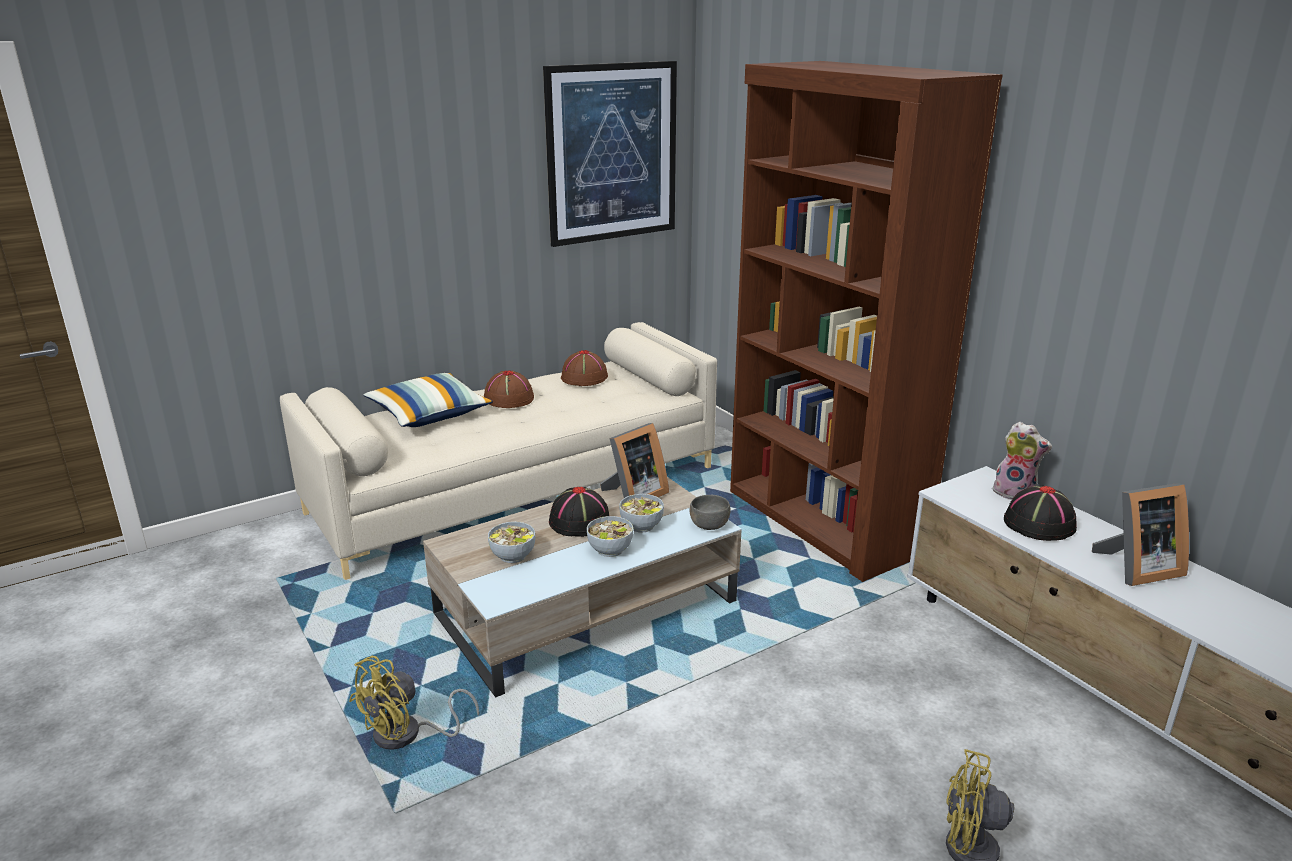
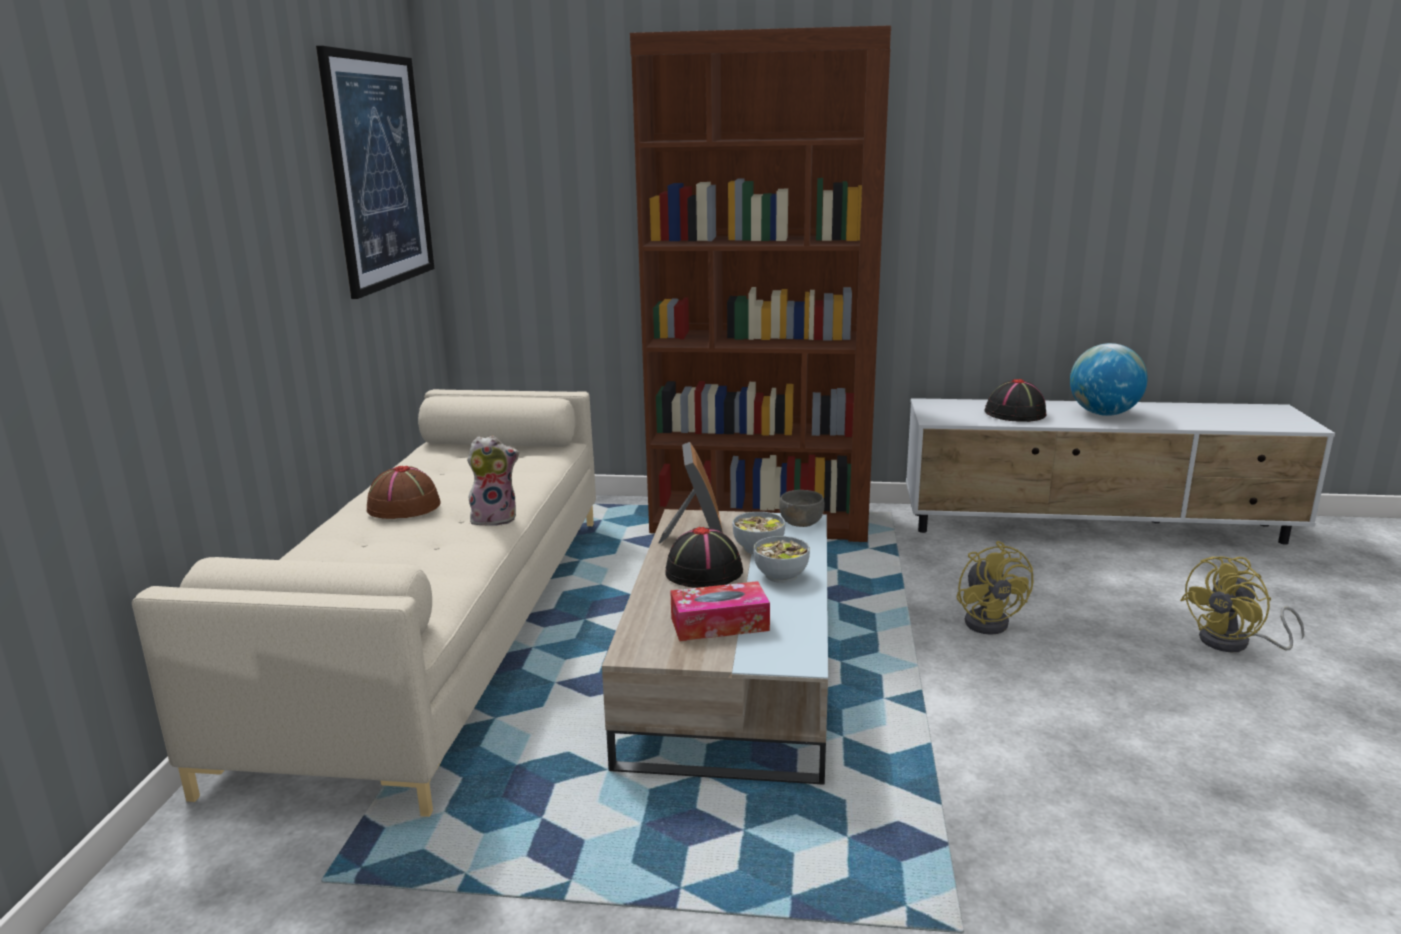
camera: 50 degrees left, 5 degrees down
(407, 735) = (826, 874): yellow fan -> yellow fan (990, 620)
(429, 414) = (337, 556): pillow -> none
(513, 555) = (719, 624): bowl -> tissue box
(584, 378) = (440, 463): brown hat -> none
(1015, 493) = (963, 405): plush toy -> plush toy (495, 519)
(1136, 568) = (1103, 414): picture frame -> globe

